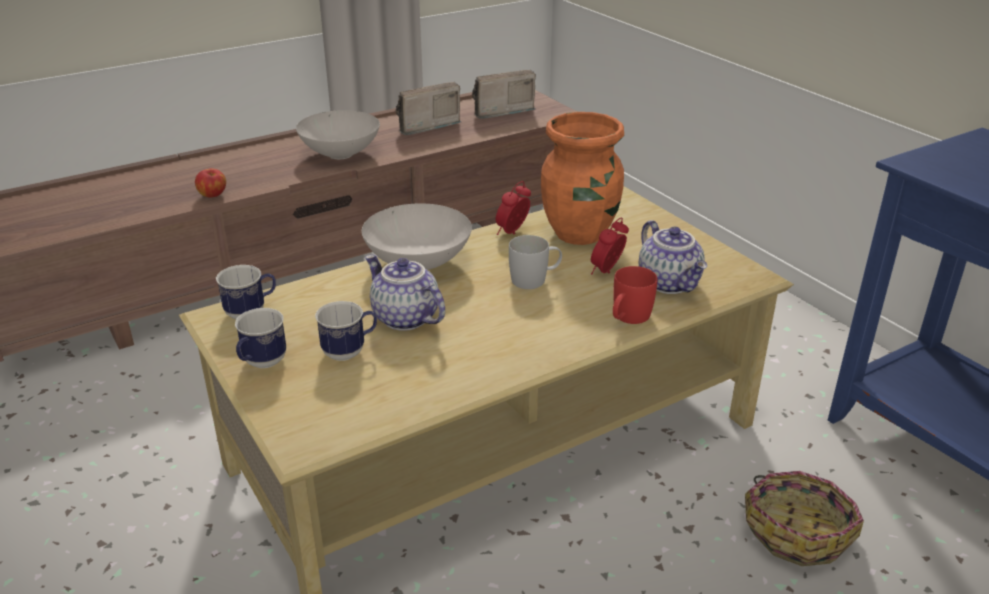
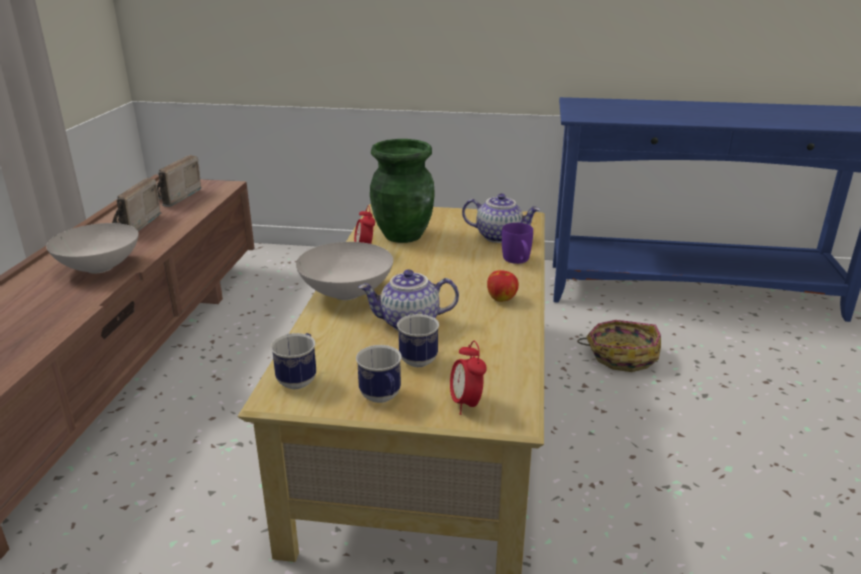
camera: 50 degrees left, 5 degrees down
(213, 195) = (37, 342): apple -> apple (502, 298)
(535, 279) = (433, 267): white mug -> none
(580, 234) = (403, 235): orange vase -> green vase
(607, 272) = (459, 246): alarm clock -> alarm clock (466, 404)
(628, 318) = (518, 261): red mug -> purple mug

